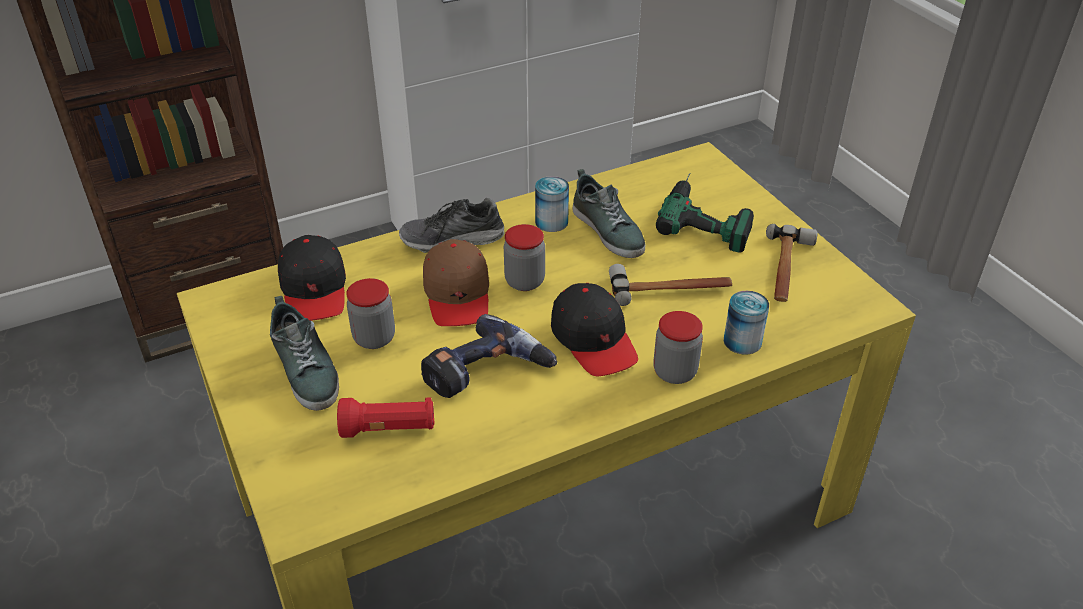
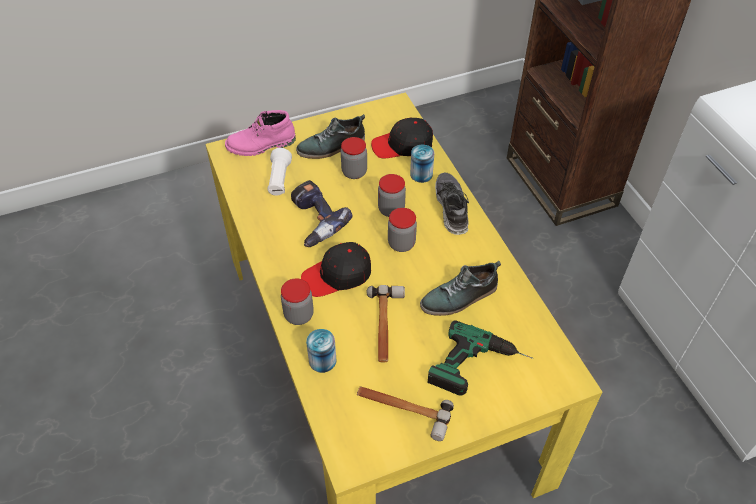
camera: 95 degrees right, 10 degrees up
(292, 468) = (261, 146): none -> pink boot
(389, 429) = (279, 180): red flashlight -> white flashlight
(458, 294) = (391, 209): brown cap -> jar
(551, 222) = (471, 263): can -> can (421, 174)

